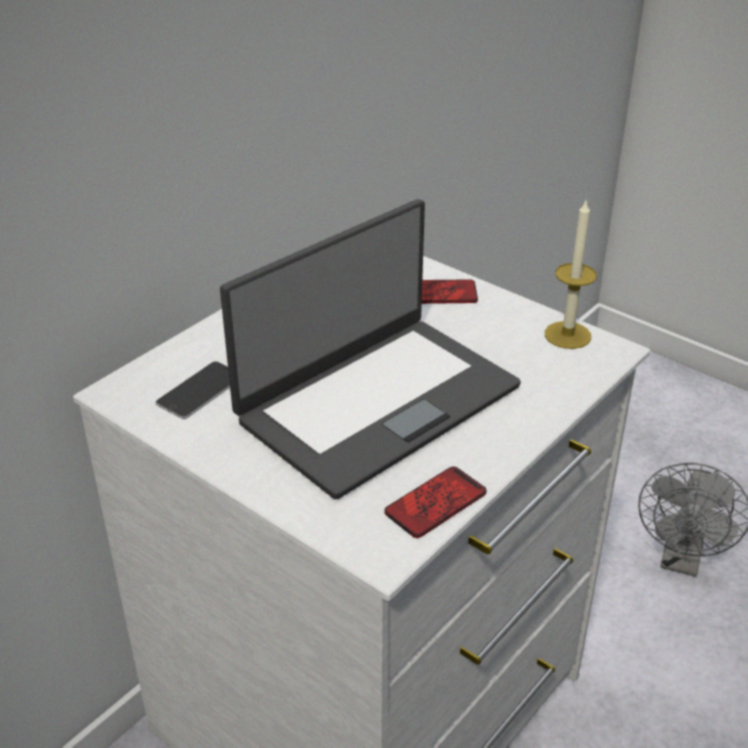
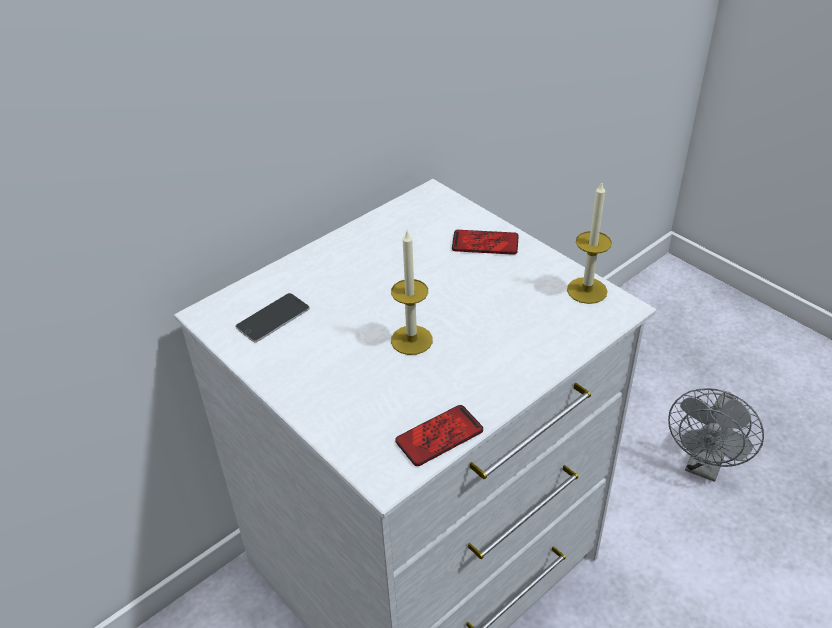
camera: 10 degrees right, 5 degrees up
(376, 402) = (411, 340): laptop -> candle

